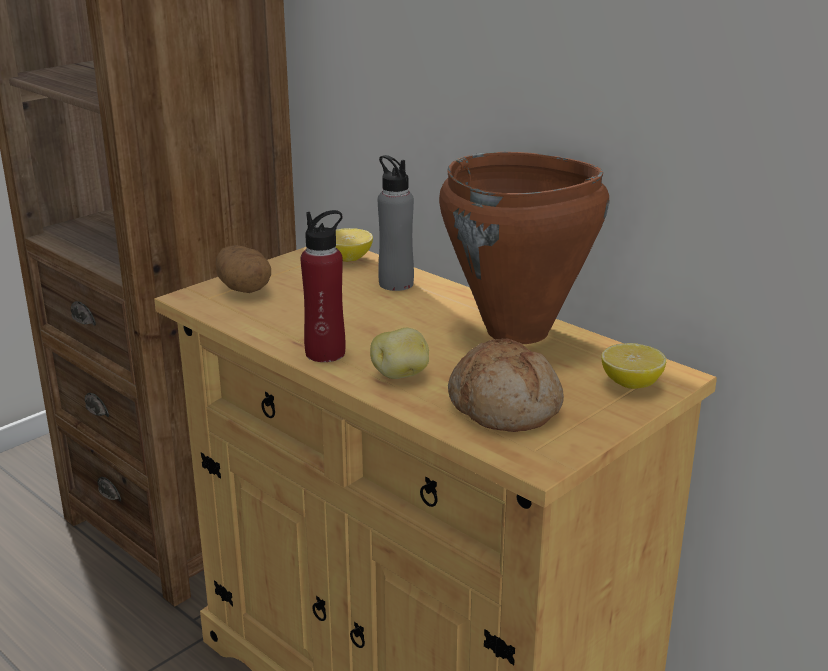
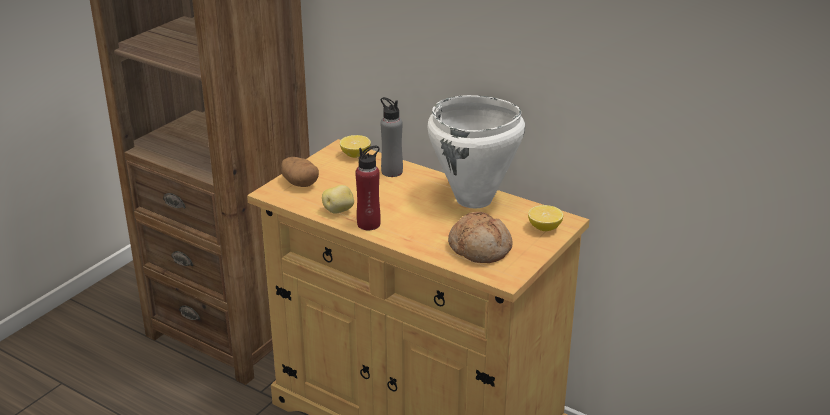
camera: 10 degrees left, 5 degrees up
(401, 375) = (417, 234): potato -> potato (339, 210)
(518, 332) = (474, 200): brown cooking pot -> white cooking pot

